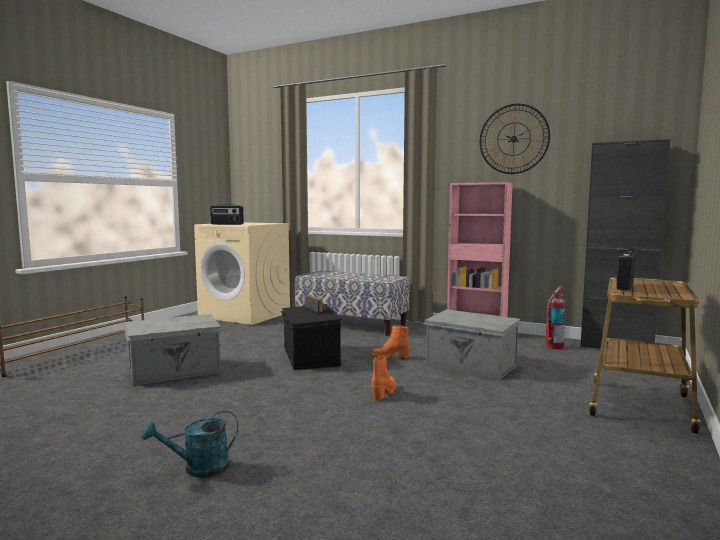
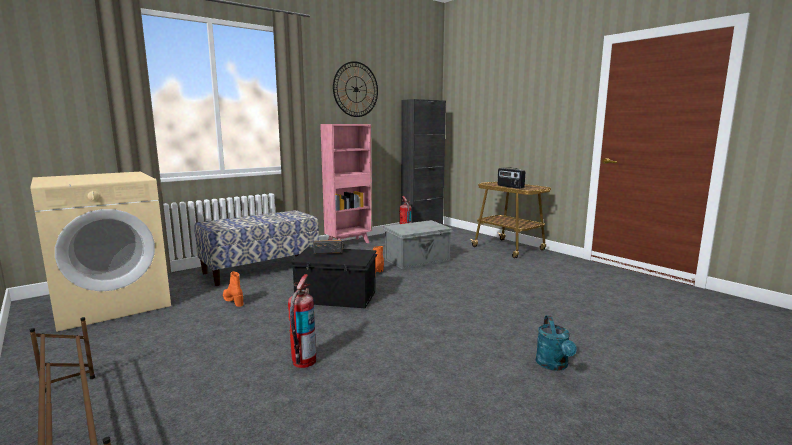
camera: 65 degrees left, 5 degrees up
(176, 372) = (303, 362): grey storage box -> fire extinguisher
(227, 224) = (96, 181): radio -> none
(384, 392) = (447, 289): orange boot -> orange boot (234, 301)

